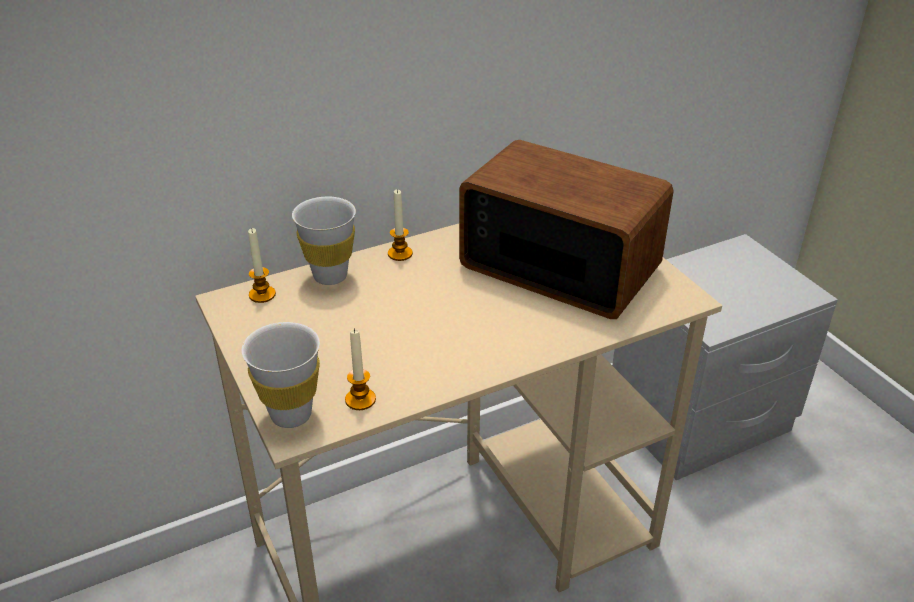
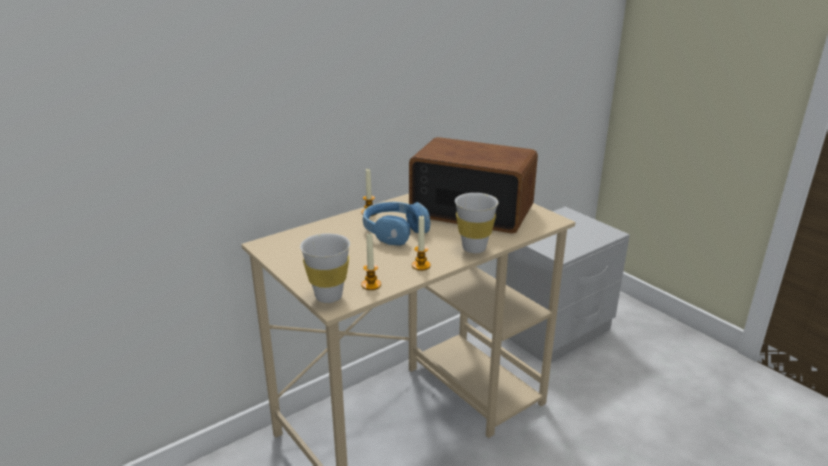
camera: 10 degrees left, 10 degrees down
(262, 295) = (286, 239): candle -> candle (421, 266)
(330, 276) = (328, 227): white cup -> white cup (474, 248)
(427, 296) = (394, 231): none -> blue headphones

